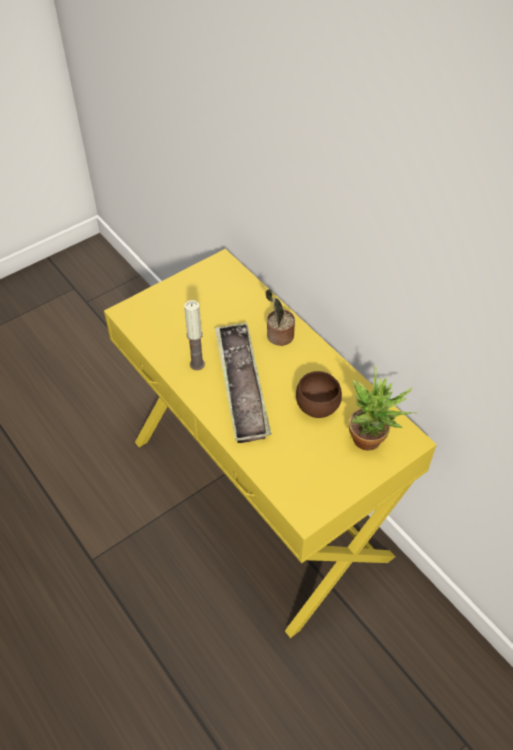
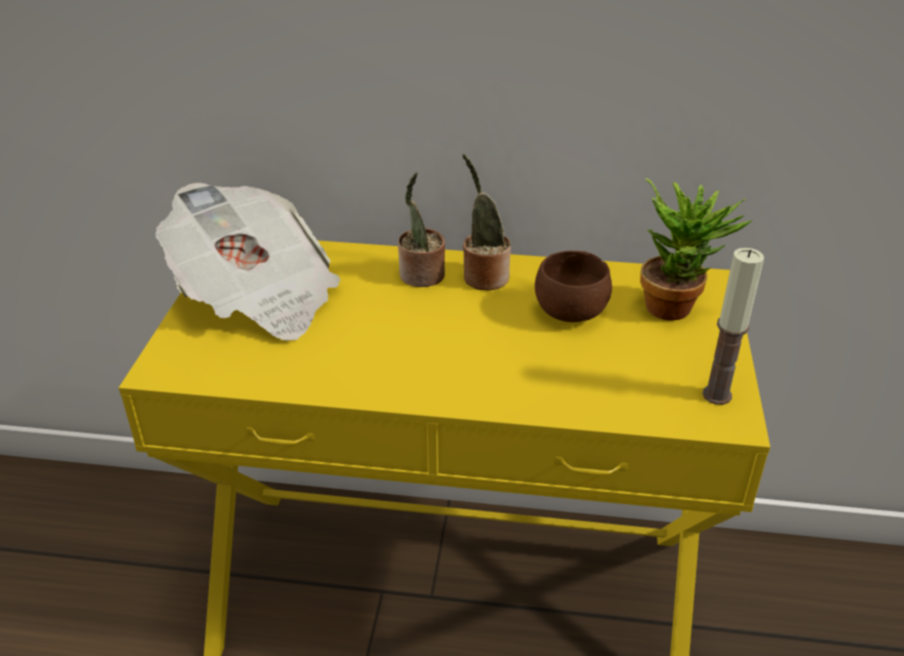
camera: 45 degrees left, 15 degrees down
(197, 364) = (359, 362): candle -> candle (716, 395)
(198, 299) = (257, 297): none -> newspaper
(241, 386) = (452, 348): tray -> none
(306, 356) = (483, 276): none -> potted plant

